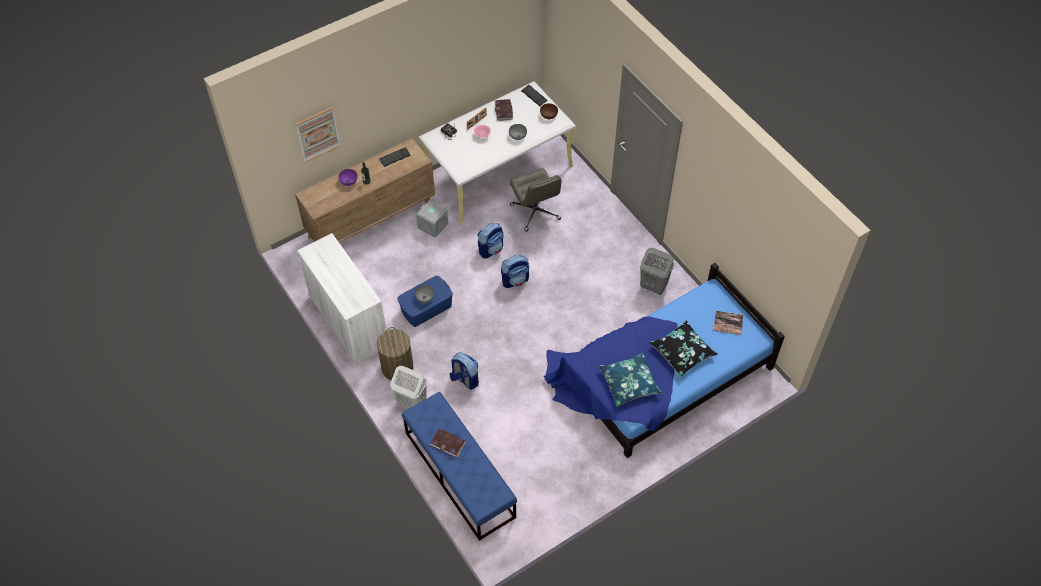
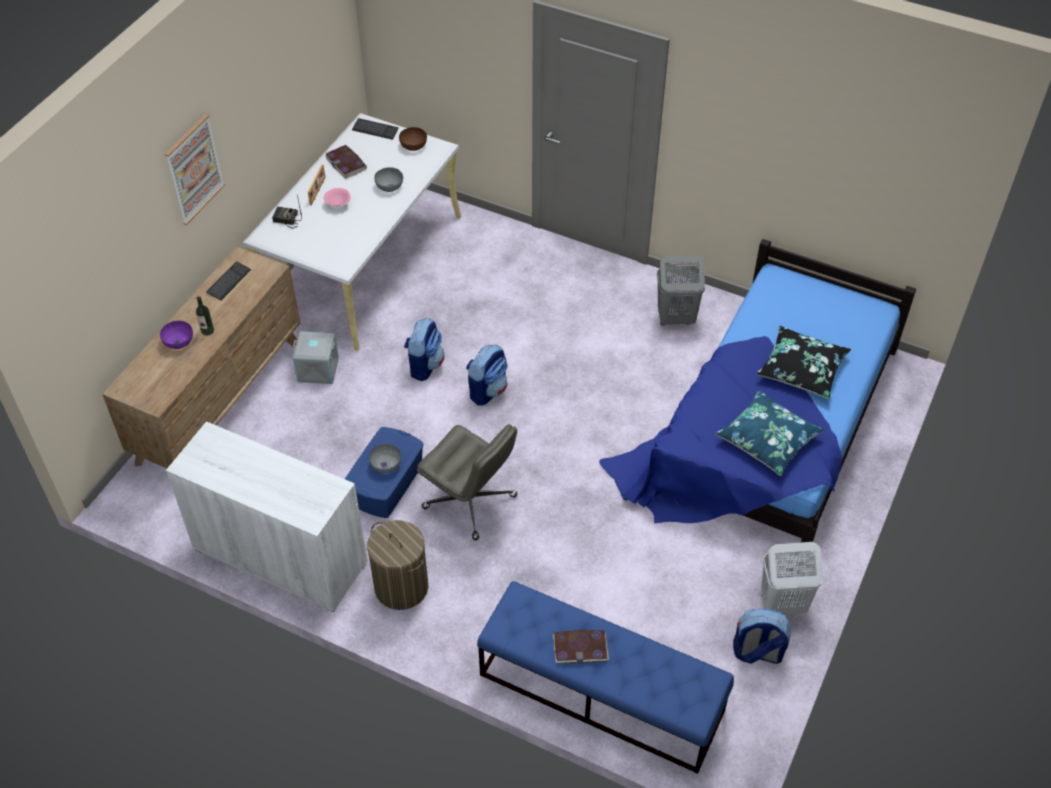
camera: 30 degrees left, 5 degrees down
(318, 134) = (112, 274): picture -> picture (194, 169)
(411, 403) = (458, 628): white laundry basket -> white laundry basket (782, 604)
(465, 379) = (512, 555): backpack -> backpack (757, 652)
(535, 212) = (452, 292): grey office chair -> grey office chair (471, 502)
(728, 323) = (828, 308): book -> none

